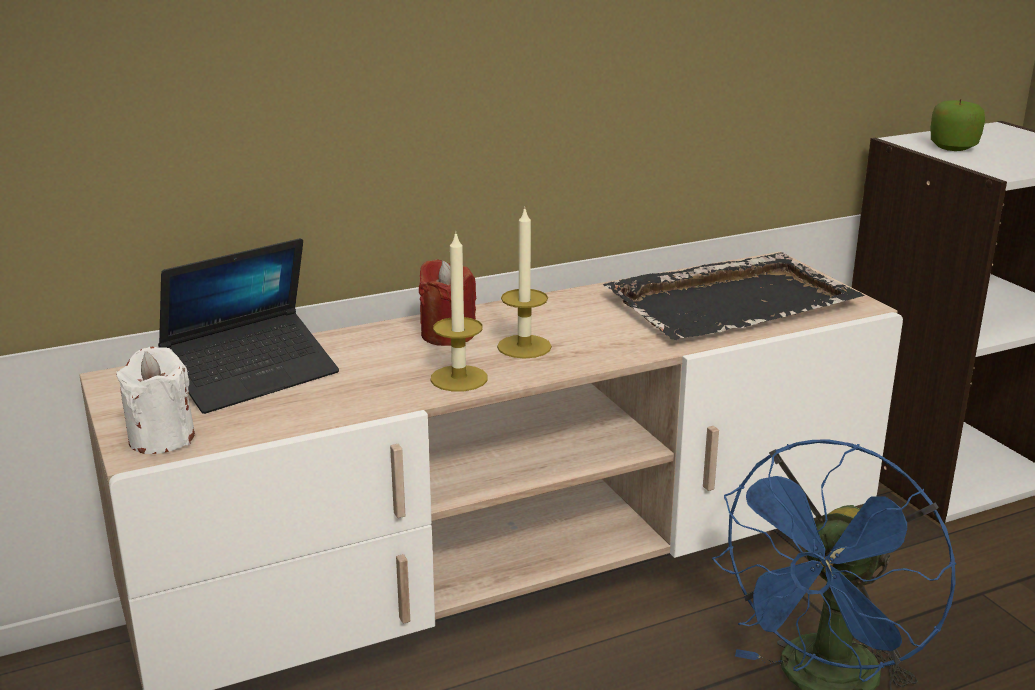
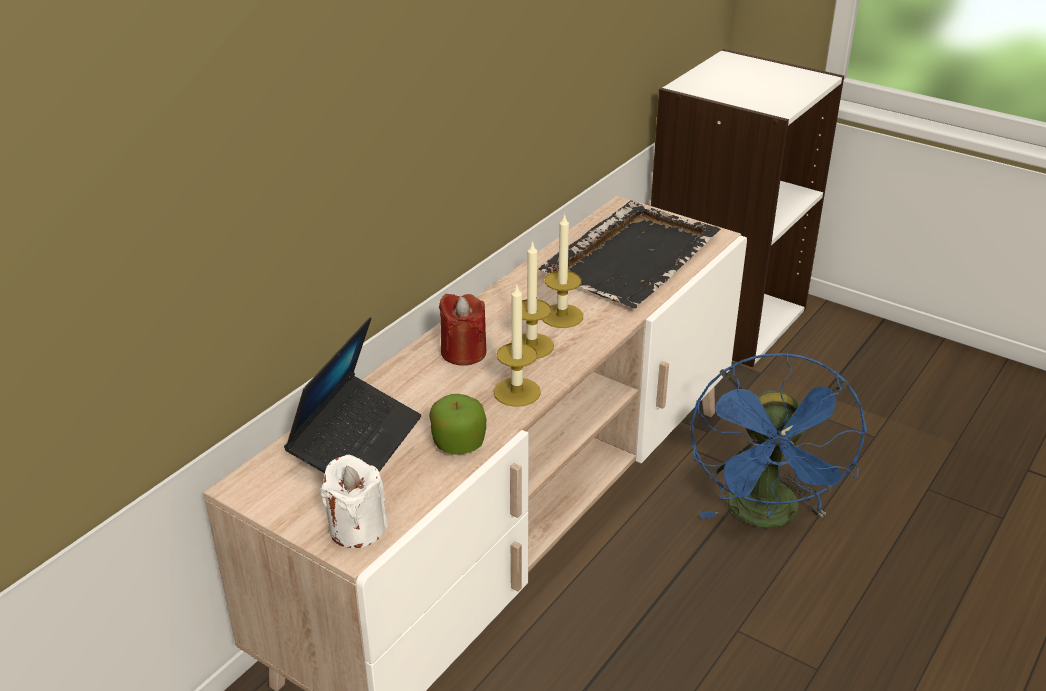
camera: 30 degrees left, 10 degrees up
(589, 331) = (562, 316): none -> candle
(953, 147) = (722, 87): apple -> apple (458, 443)

